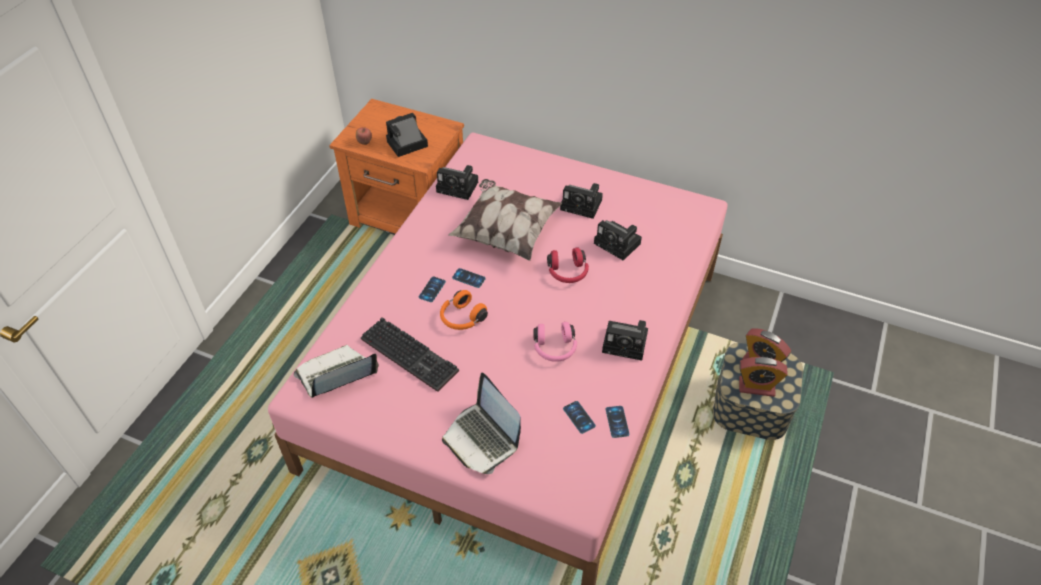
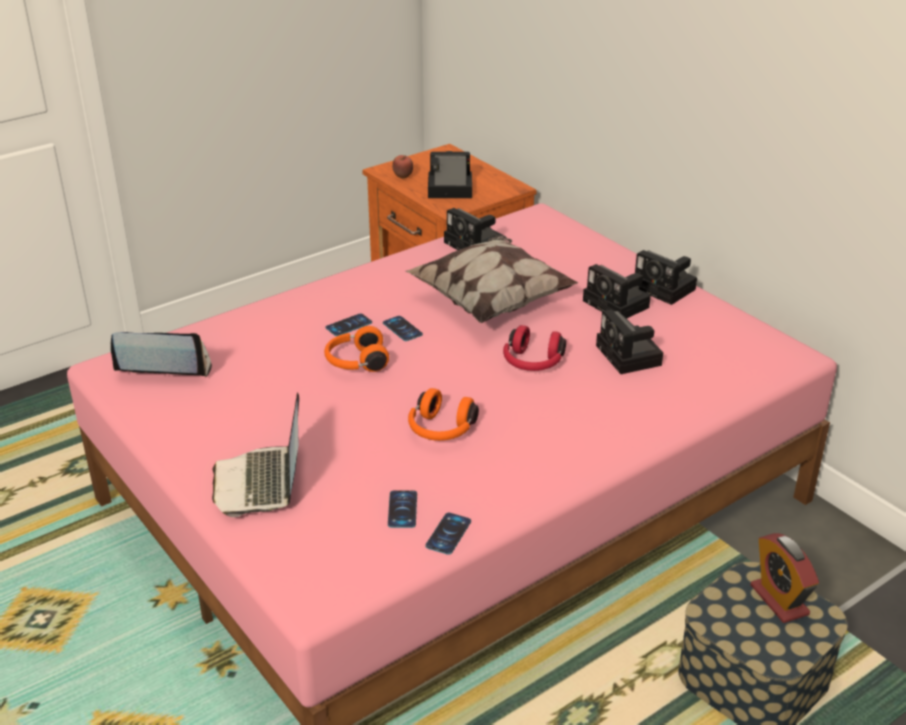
camera: 30 degrees right, 15 degrees down
(412, 354) = (264, 375): keyboard -> none
(555, 349) = (440, 430): pink headphones -> orange headphones
(627, 343) = (542, 458): camera -> camera (665, 289)
(756, 387) = (746, 626): alarm clock -> none

